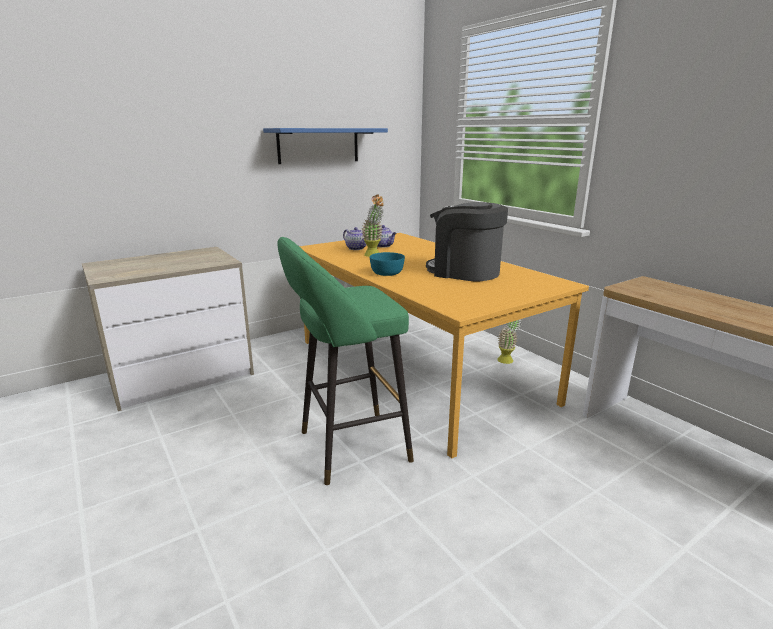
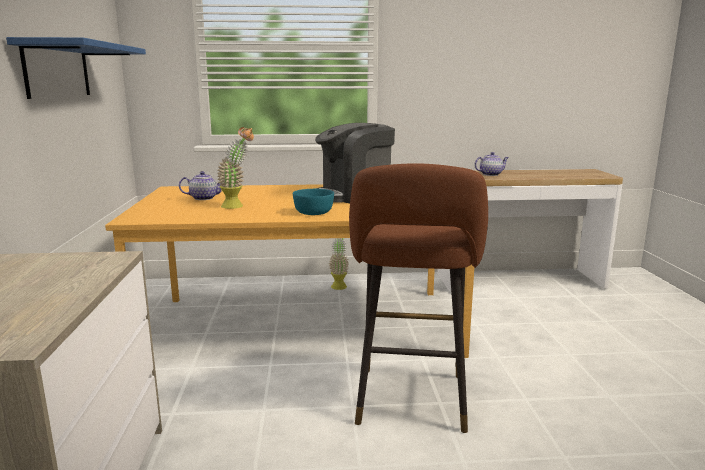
camera: 60 degrees left, 5 degrees down
(347, 447) = (411, 403): green stool -> brown stool
(356, 248) = (189, 206): teapot -> teapot (491, 174)

